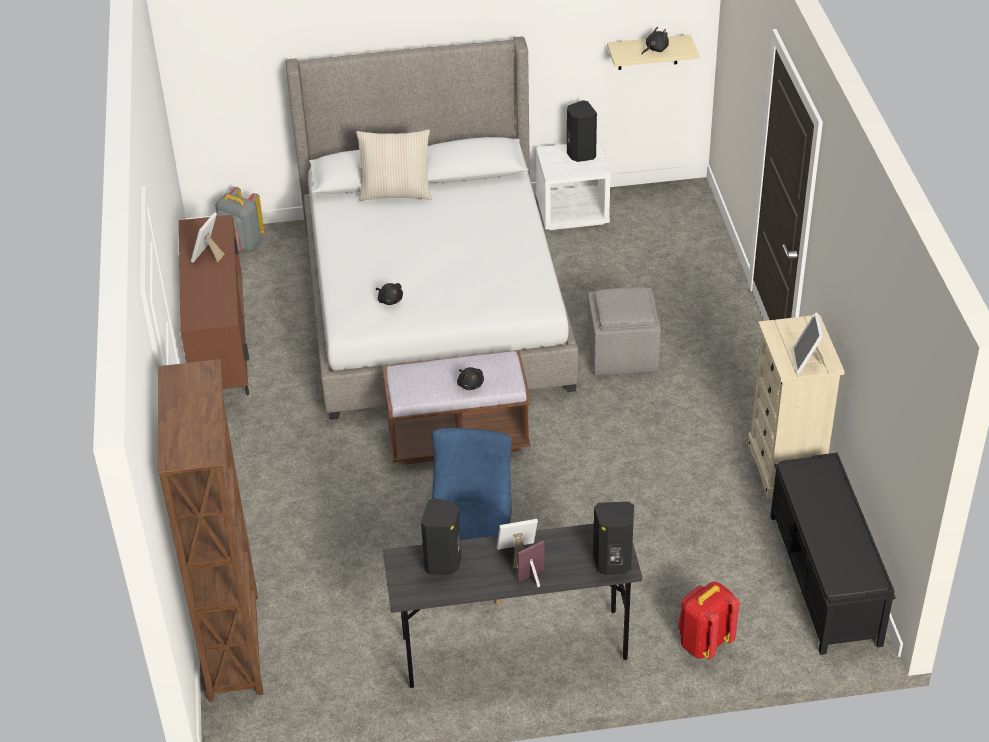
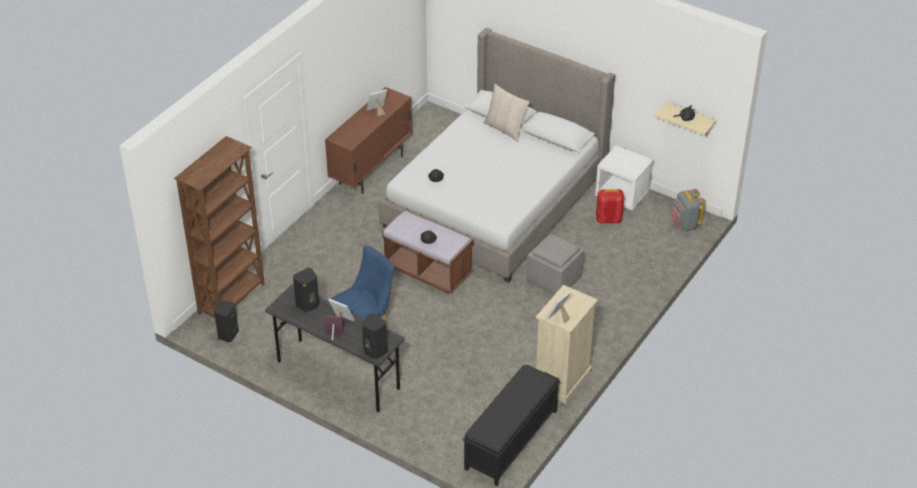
camera: 40 degrees right, 0 degrees up
(241, 245) = (442, 121): grey backpack -> grey backpack (685, 225)
(580, 154) = (633, 161): black speaker -> black speaker (227, 334)
(704, 643) = (420, 428): red backpack -> red backpack (608, 220)

